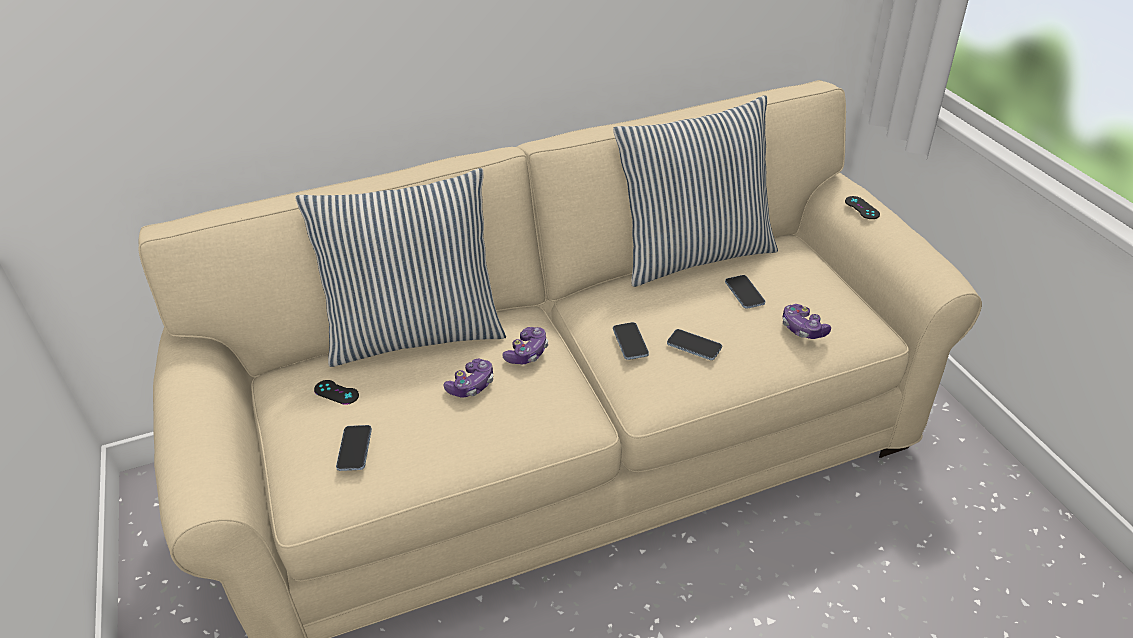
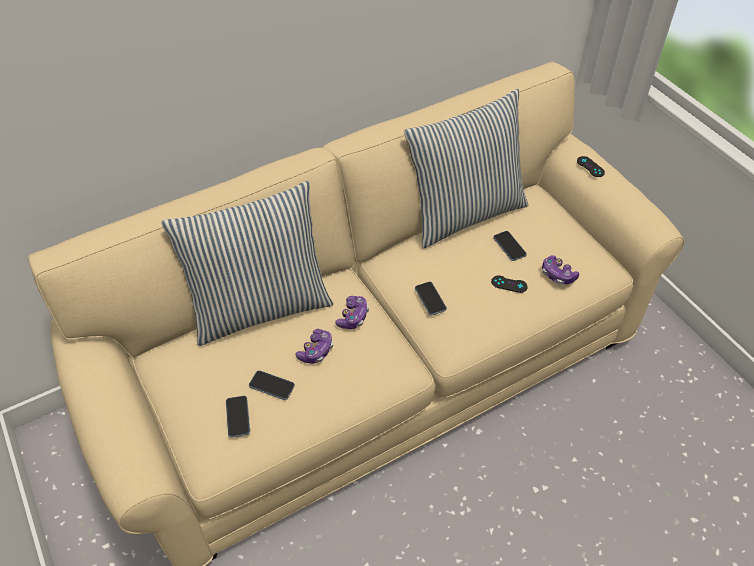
camera: 10 degrees left, 10 degrees up
(336, 392) = (210, 368): black game controller -> black game controller (509, 284)
(694, 346) = (479, 298): phone -> phone (272, 386)

